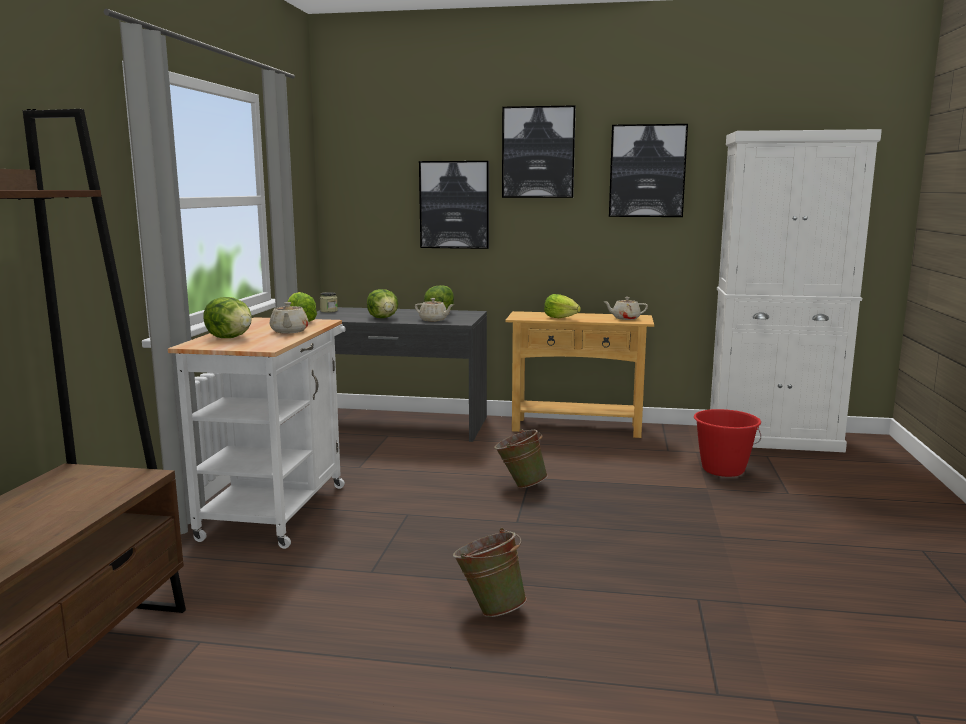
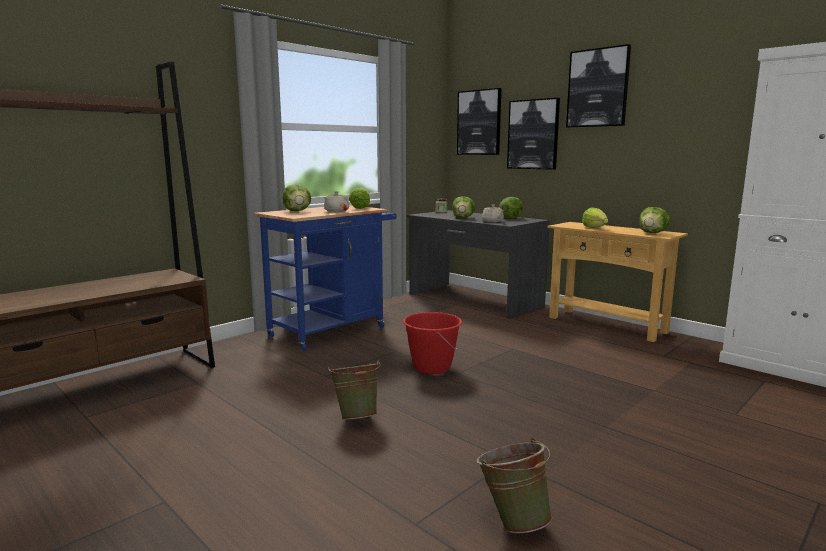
camera: 35 degrees right, 0 degrees up
(278, 507) = (333, 330): white cart -> blue cart
(520, 485) = (497, 352): green bucket -> green bucket (513, 520)
(625, 318) = (652, 233): beige teapot -> lettuce
(647, 171) = (692, 98): picture -> picture (479, 122)
(723, 470) = (695, 381): red bucket -> red bucket (431, 367)

